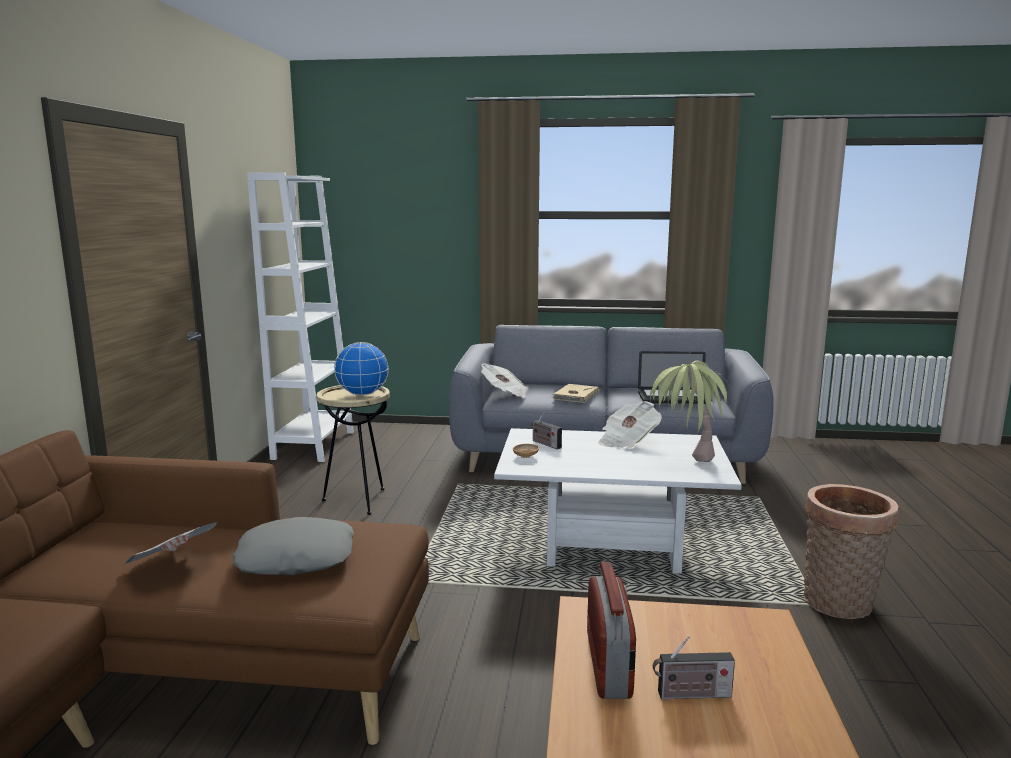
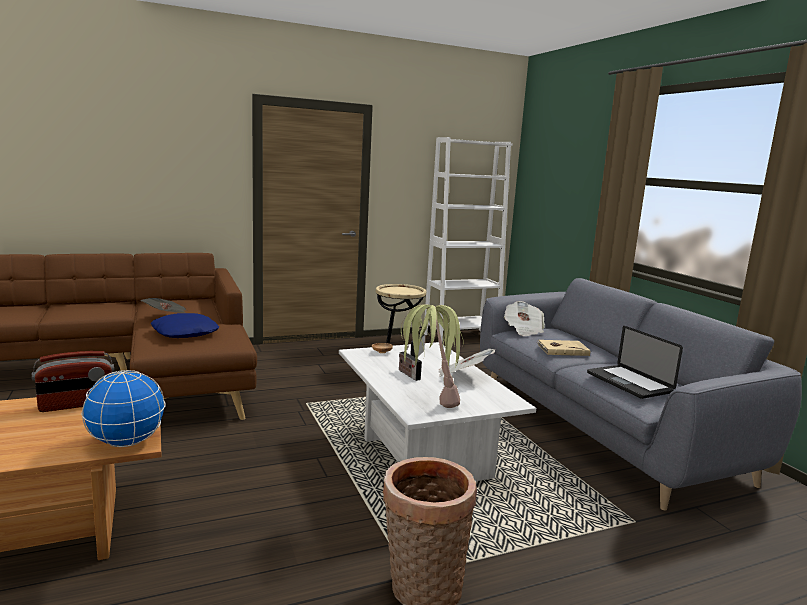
camera: 60 degrees right, 0 degrees up
(296, 558) = (185, 333): grey pillow -> blue pillow
(362, 394) = (401, 291): globe -> globe (127, 442)
(691, 695) = (43, 427): radio -> radio (408, 374)

